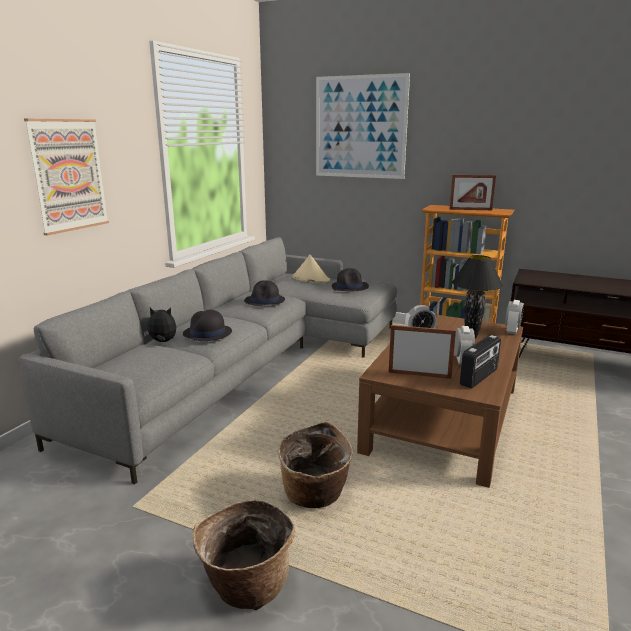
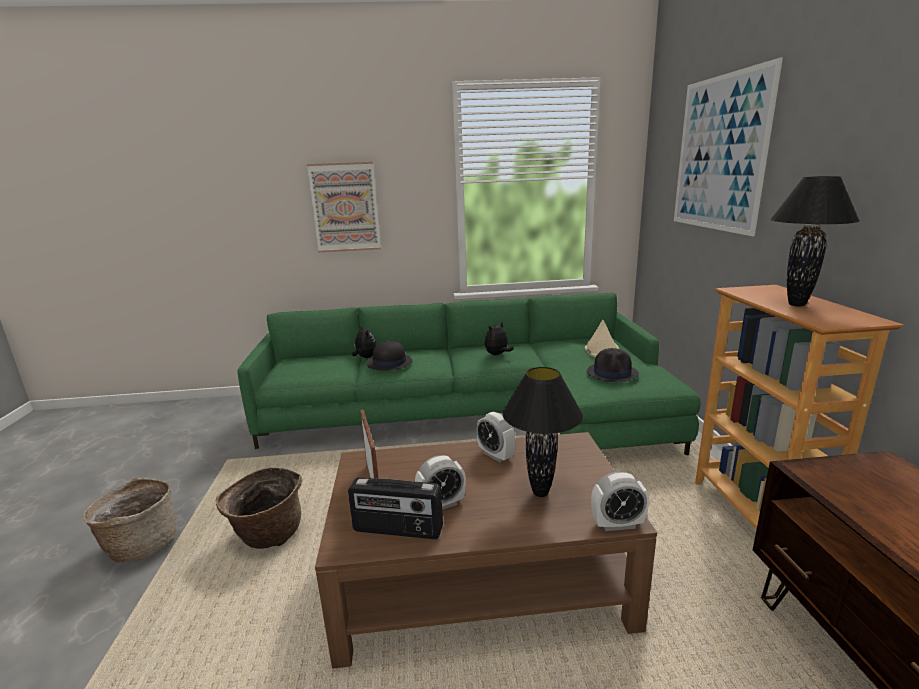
camera: 60 degrees right, 0 degrees up
(251, 364) = (476, 414): grey sofa -> green sofa
(265, 301) = (497, 354): black hat -> plush toy
(470, 209) = (797, 305): picture frame -> black table lamp

